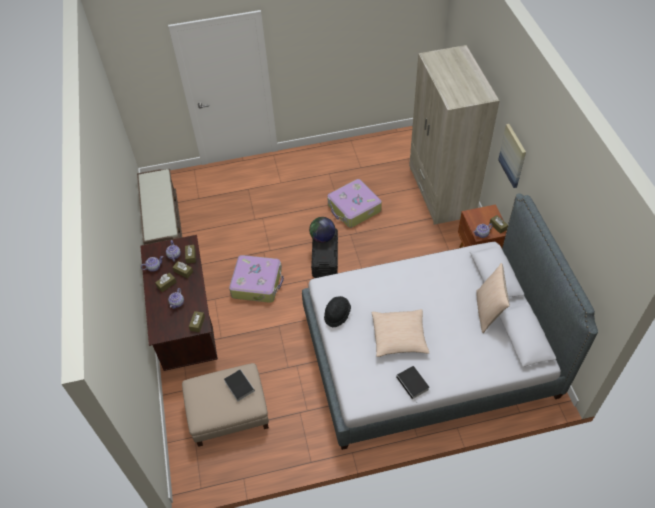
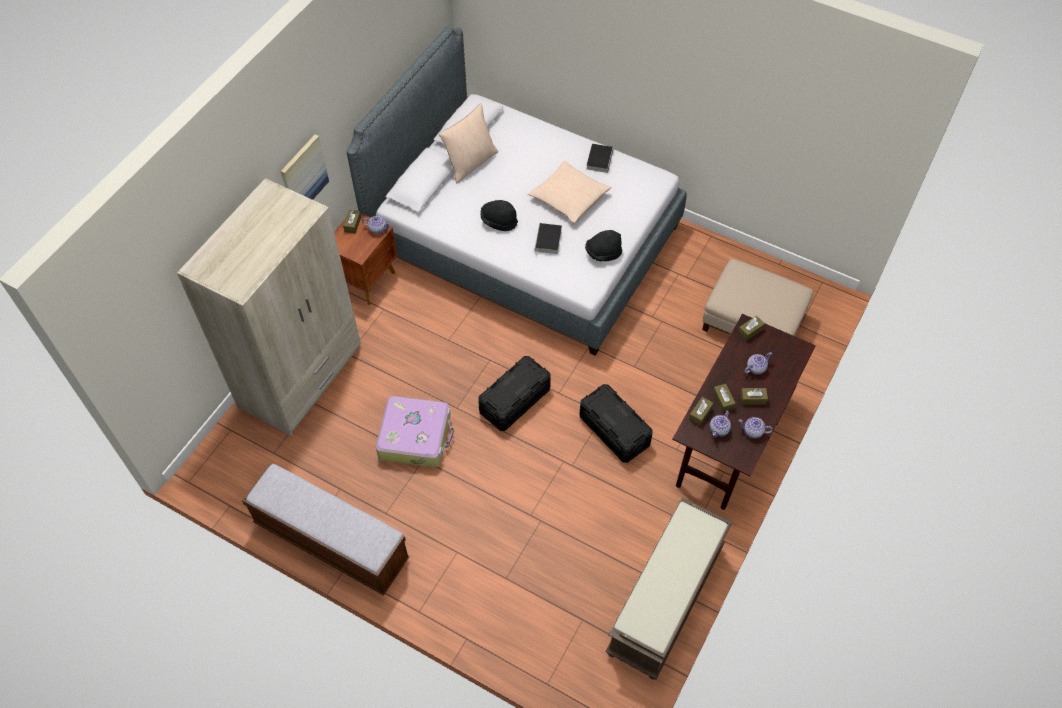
camera: 140 degrees left, 5 degrees up
(238, 385) = (740, 290): book -> book (548, 241)
(257, 283) = (614, 430): suitcase -> black storage box
(322, 238) = (506, 395): globe -> none
(339, 150) = (331, 541): none -> bench
(421, 286) = (499, 221): none -> black hat

